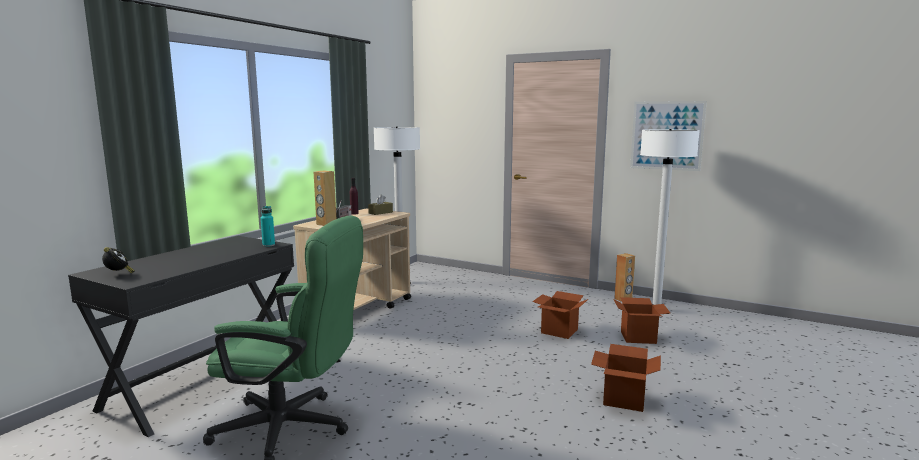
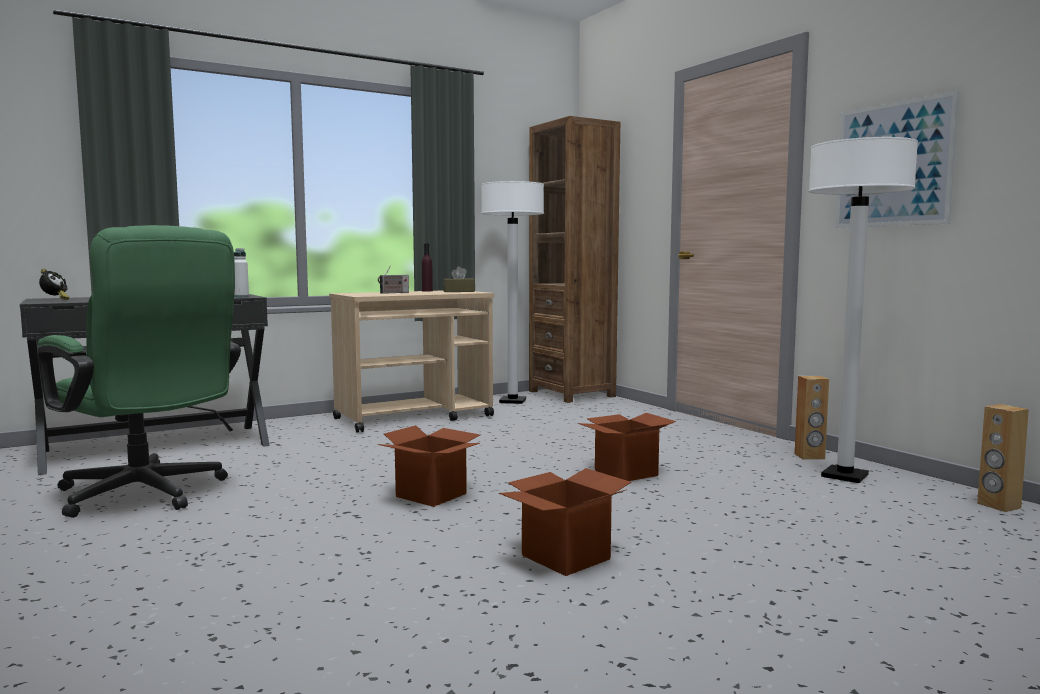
camera: 30 degrees right, 5 degrees down
(268, 245) = (241, 296): turquoise bottle -> white bottle
(326, 224) = (363, 293): brown speaker -> brown speaker (998, 506)
(427, 269) = (571, 394): none -> brown bookcase
(638, 337) = (741, 499): cardboard box -> cardboard box (430, 495)

